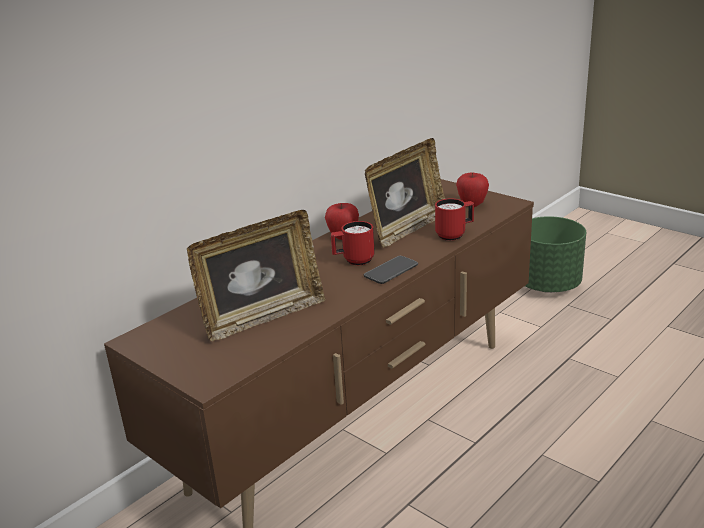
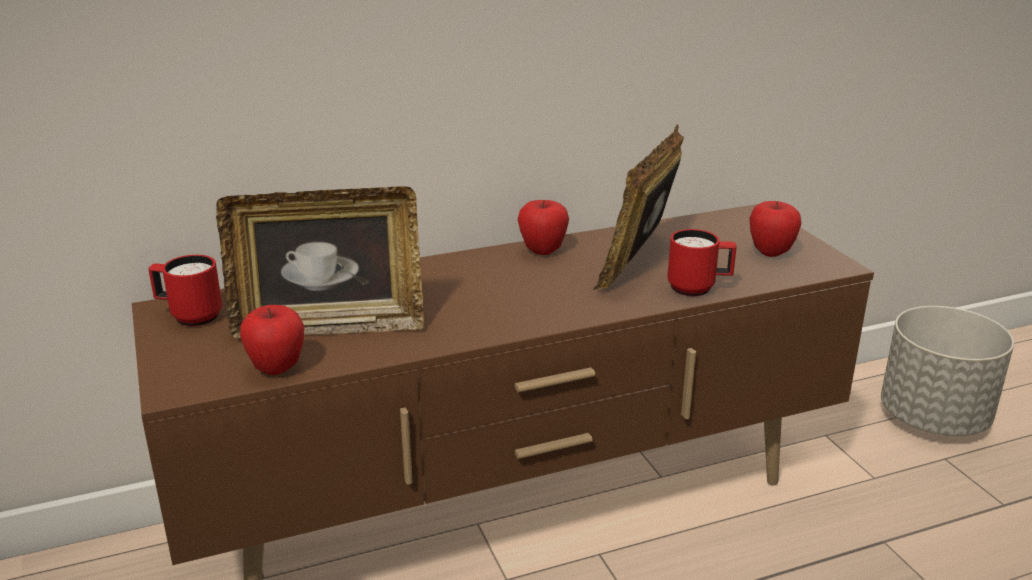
camera: 25 degrees right, 0 degrees up
(260, 350) = (277, 368): none -> apple
(353, 261) = (520, 286): red mug -> red mug (189, 316)
(391, 271) = (554, 314): phone -> none
(407, 229) = (639, 262): picture frame -> picture frame turned 135 degrees clockwise
(547, 285) = (932, 419): green planter -> grey planter

